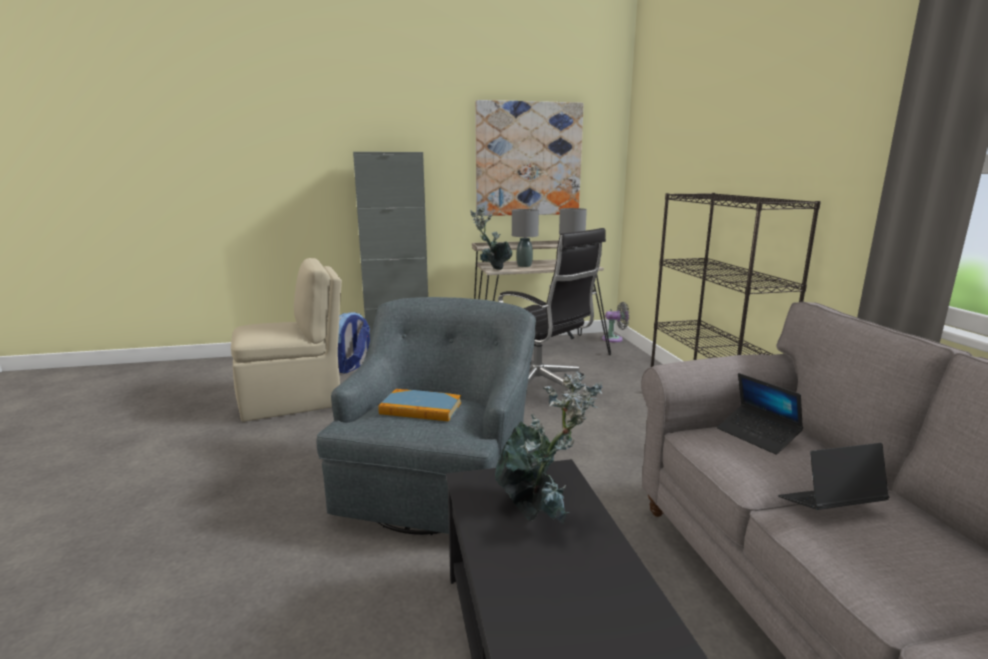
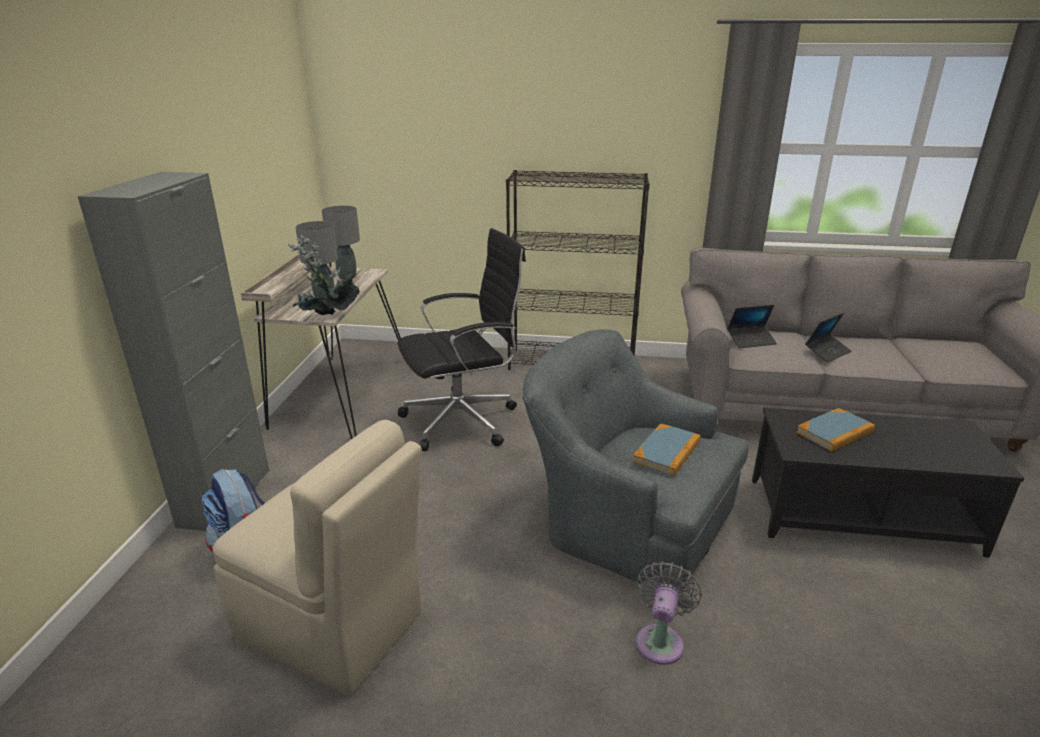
camera: 70 degrees left, 10 degrees up
(294, 400) = (333, 626): beige chair -> beige chair turned 120 degrees clockwise
(528, 159) = (252, 151): picture -> none
(541, 511) = (835, 432): potted plant -> book
(614, 339) = (364, 345): grey fan -> grey fan (660, 640)
(829, 506) = (827, 352): laptop -> laptop turned 135 degrees counterclockwise

